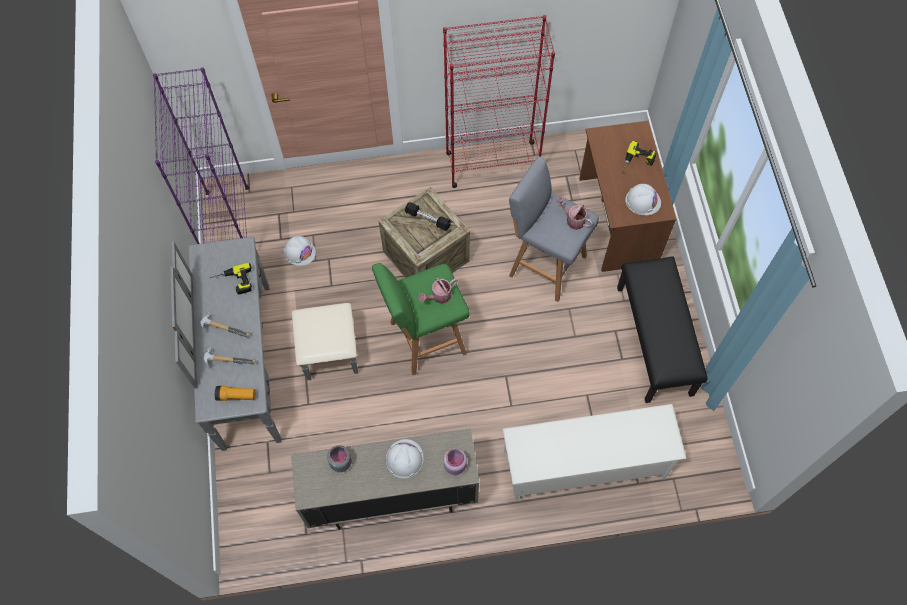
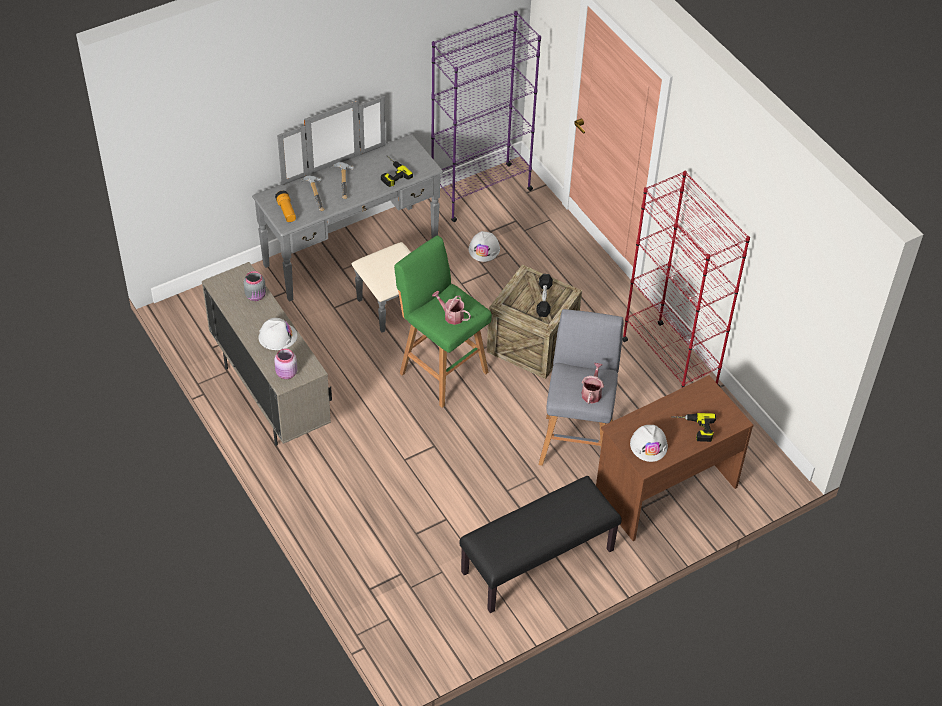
camera: 65 degrees right, 15 degrees down
(584, 465) = (369, 538): white shoe rack -> none

